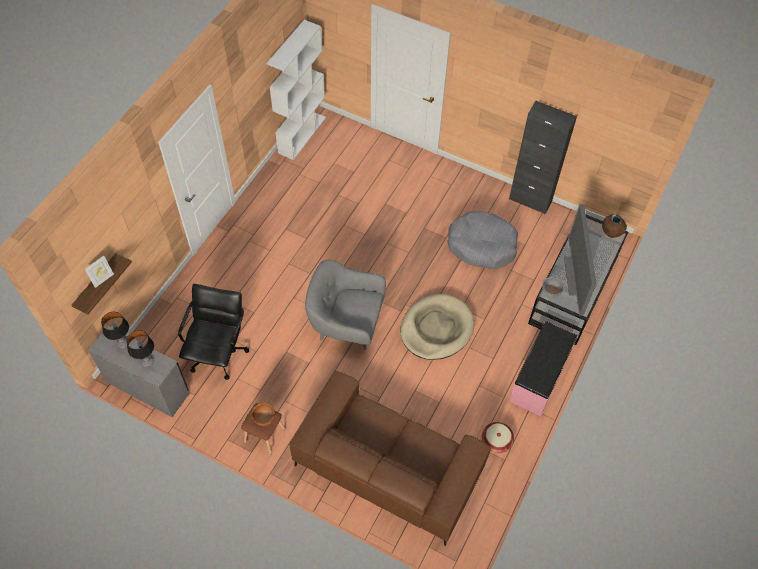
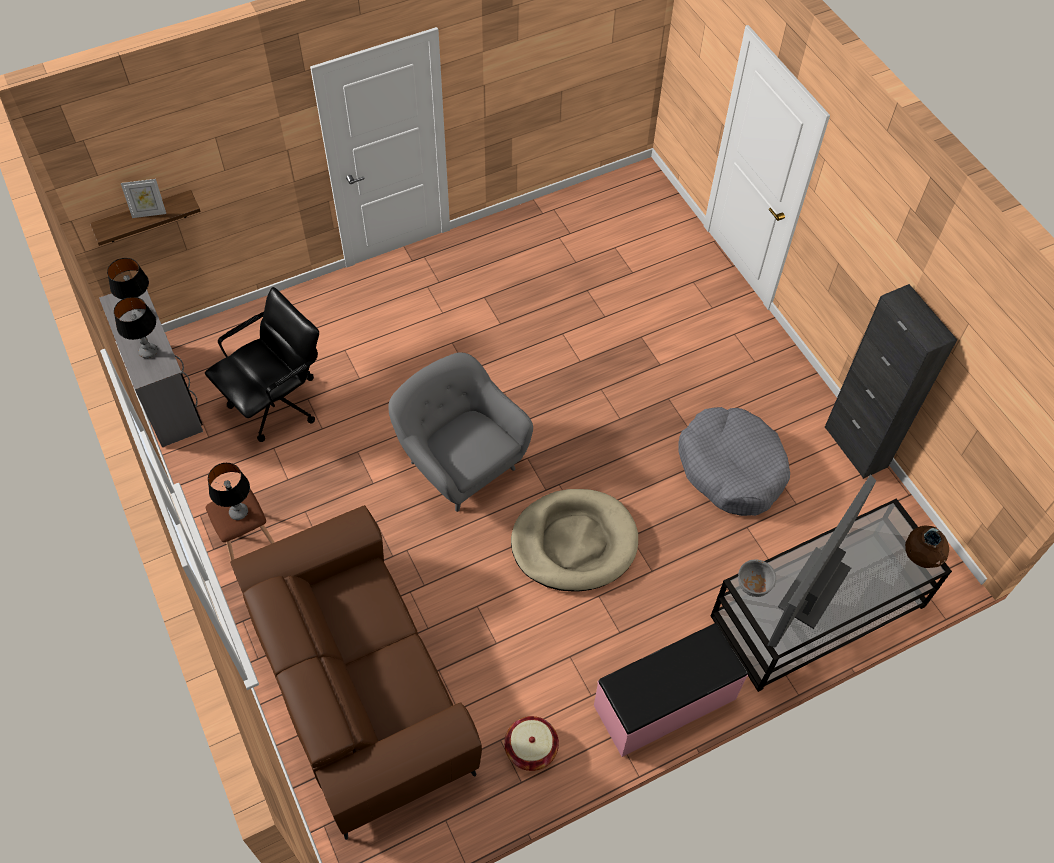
camera: 35 degrees right, 0 degrees up
(264, 419) = (238, 512): brown bowl -> table lamp
(302, 134) = (603, 189): white bookcase -> none

